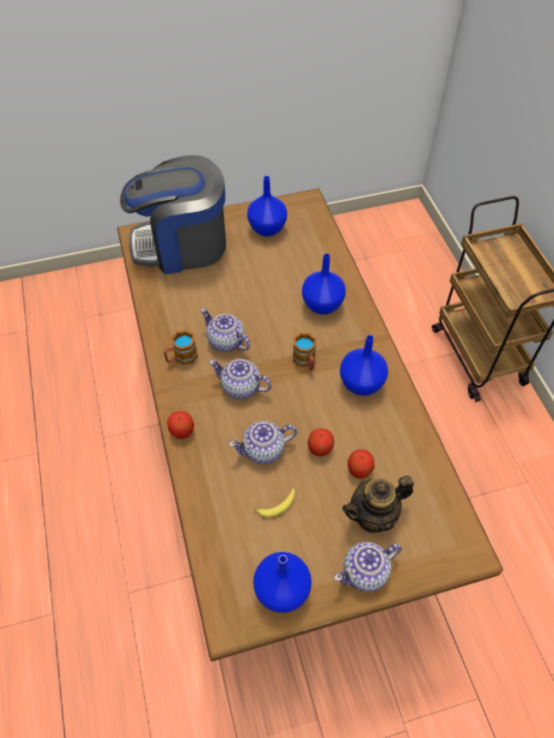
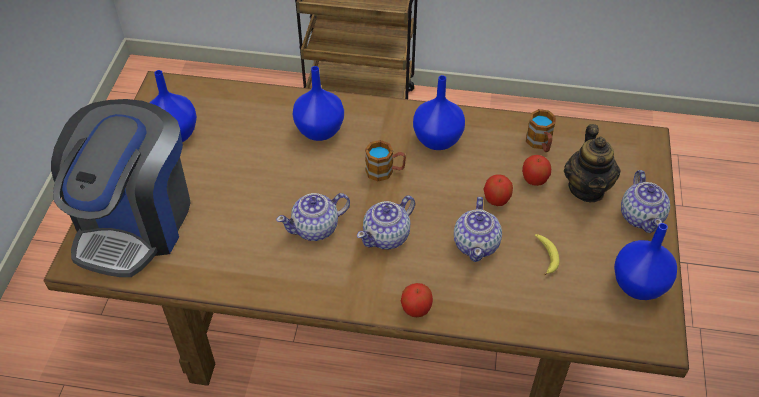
camera: 65 degrees left, 5 degrees down
(181, 358) = (312, 277): mug -> mug (540, 144)

